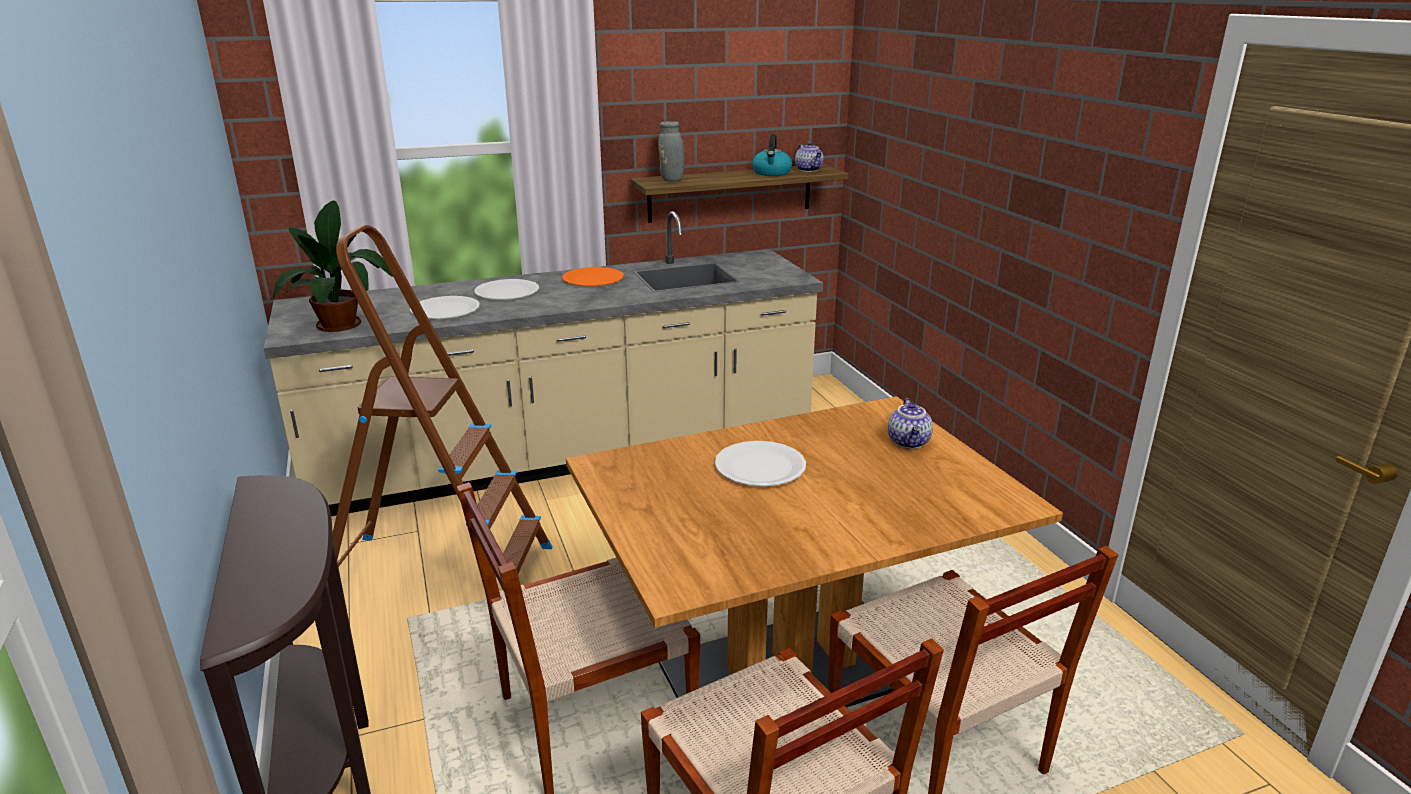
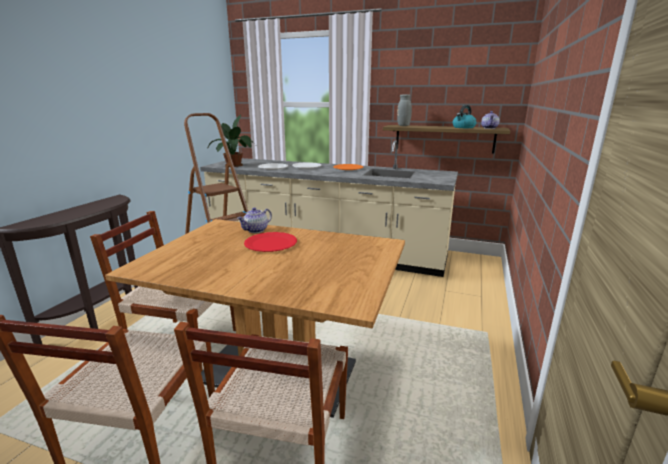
camera: 40 degrees right, 5 degrees down
(759, 466) = (270, 243): white plate -> red plate
(909, 442) = (362, 258): teapot -> teapot (256, 230)

